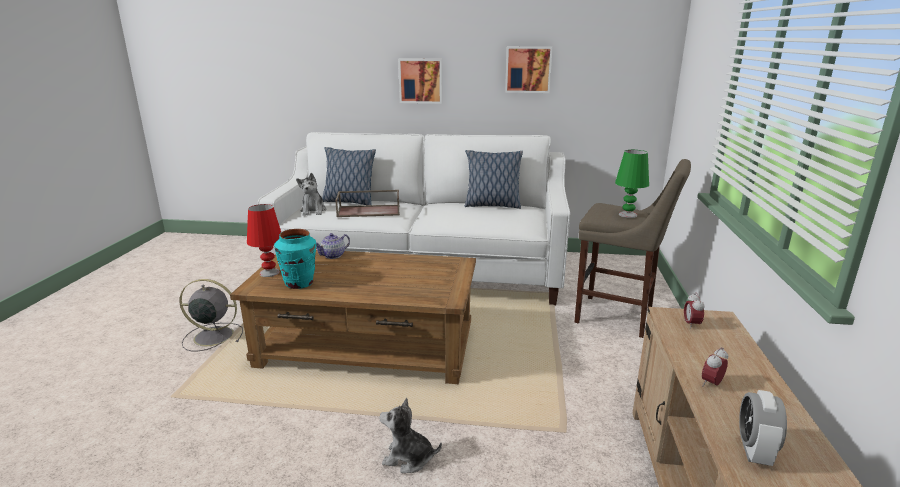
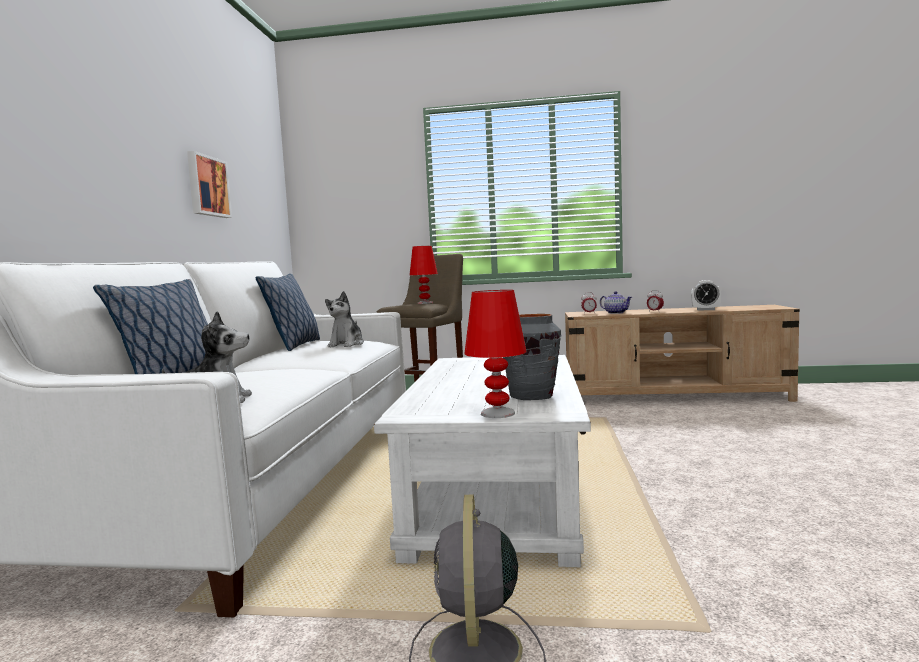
camera: 90 degrees left, 15 degrees down
(299, 283) = (531, 396): turquoise vase -> grey vase
(333, 255) = (423, 395): teapot -> teapot (615, 313)
(367, 347) = (497, 492): brown coffee table -> white coffee table
(369, 211) = (265, 374): brown tray -> none
(408, 458) = (680, 457): plush toy -> plush toy (347, 344)
(421, 81) = (100, 181): picture -> none
(628, 215) = (425, 303): green table lamp -> red table lamp

